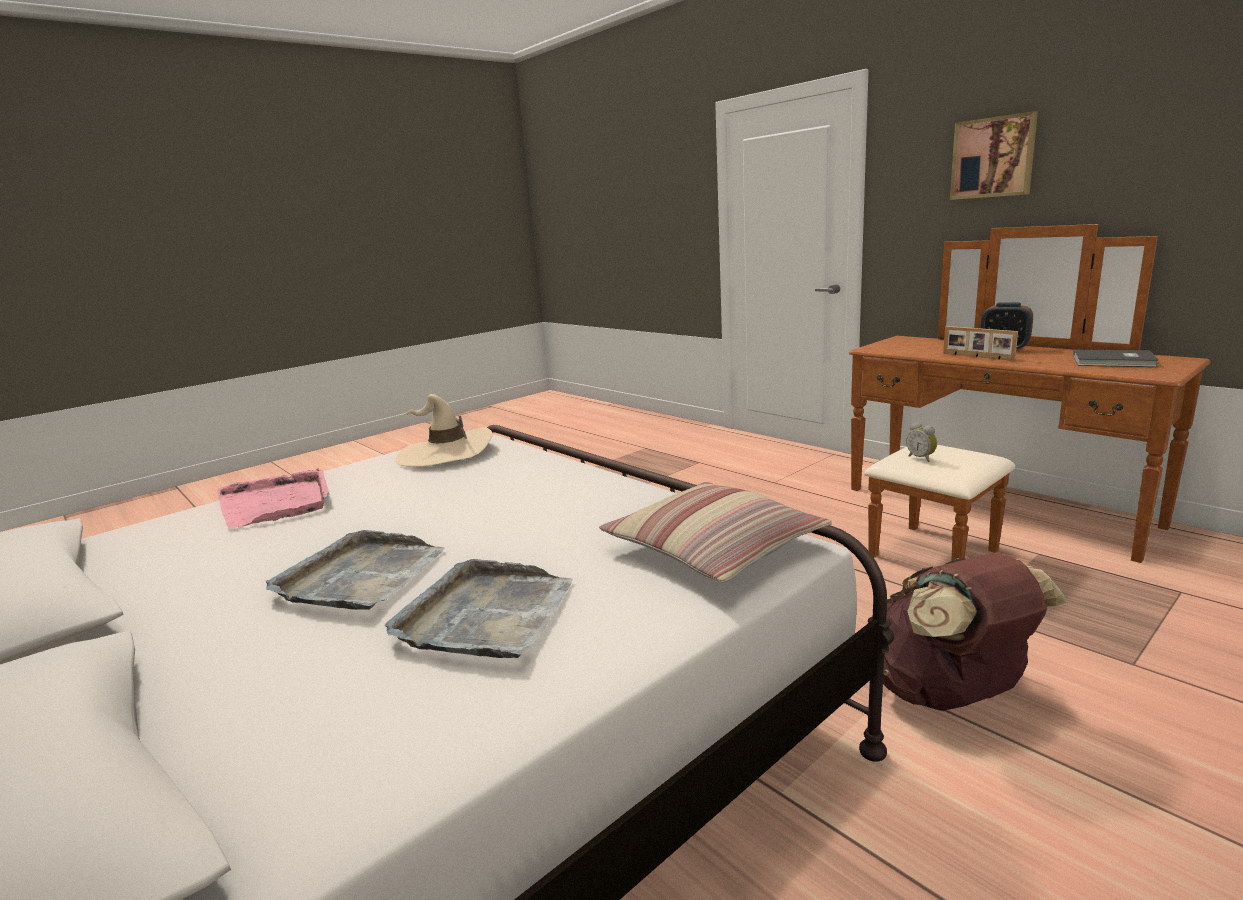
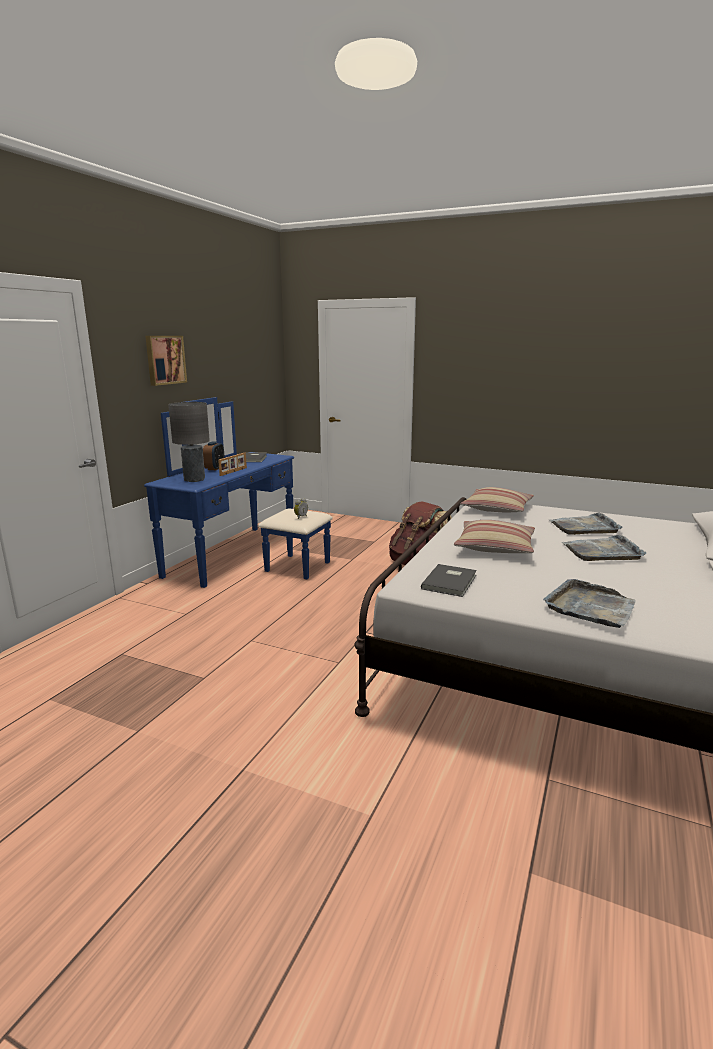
camera: 115 degrees left, 0 degrees up
(276, 503) = (590, 607): pink tray -> grey tray
(445, 454) = (451, 582): beige hat -> grey book
(506, 495) = (495, 547): none -> pillow
(916, 346) = (194, 479): none -> grey table lamp
(983, 517) = (247, 557): brown dresser -> blue dresser

